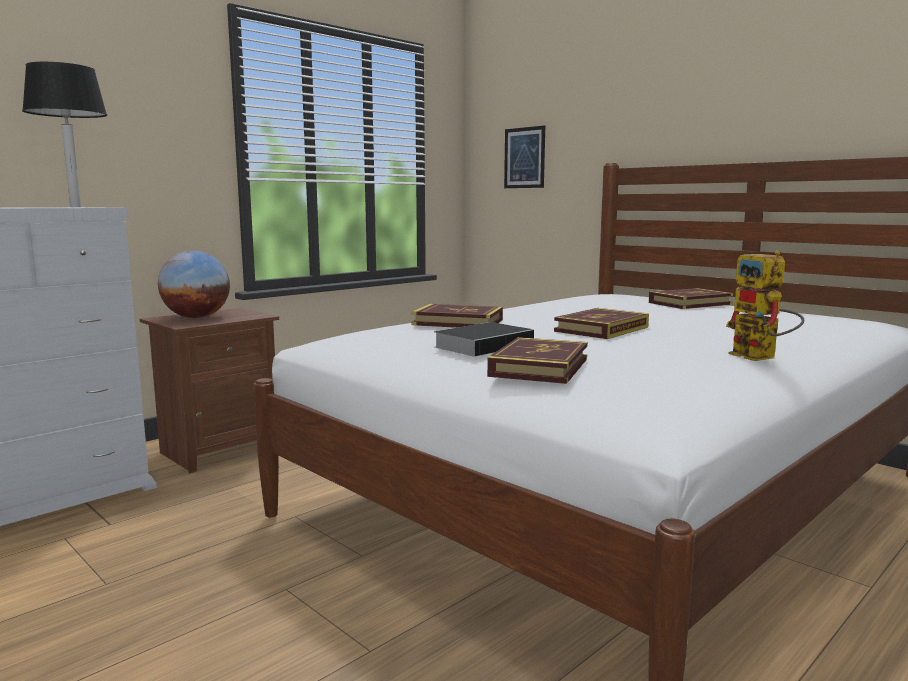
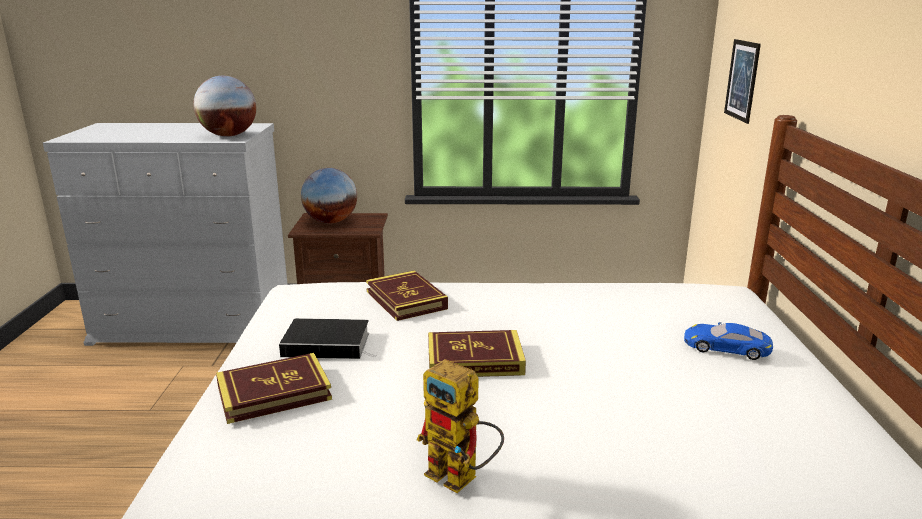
camera: 45 degrees right, 10 degrees up
(75, 207) = (229, 135): black table lamp -> globe
(690, 303) = (726, 347): book -> blue toy car
(762, 358) = (462, 478): toy robot -> toy robot turned 75 degrees counterclockwise

